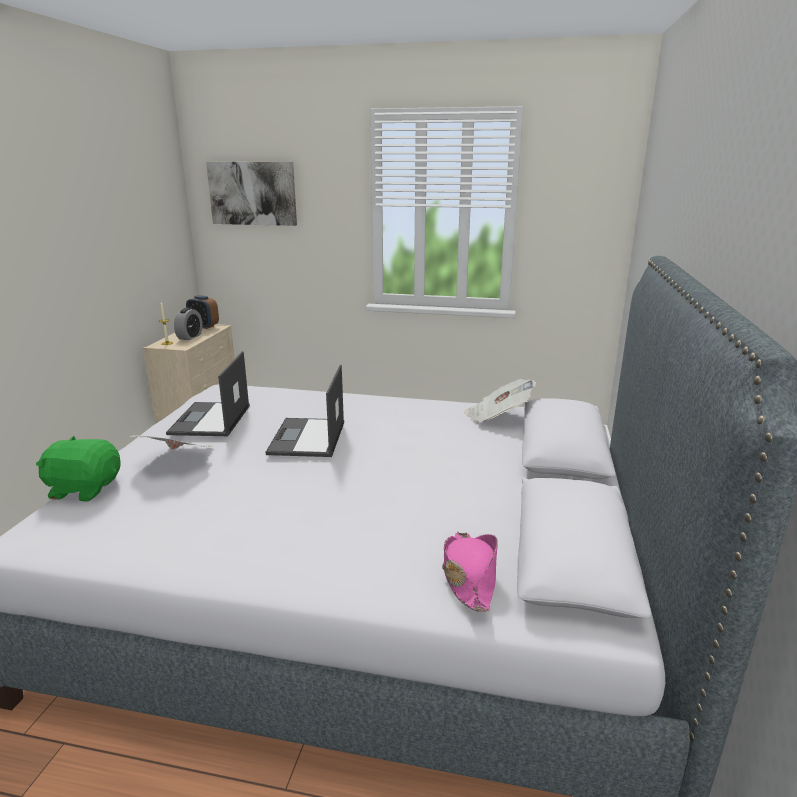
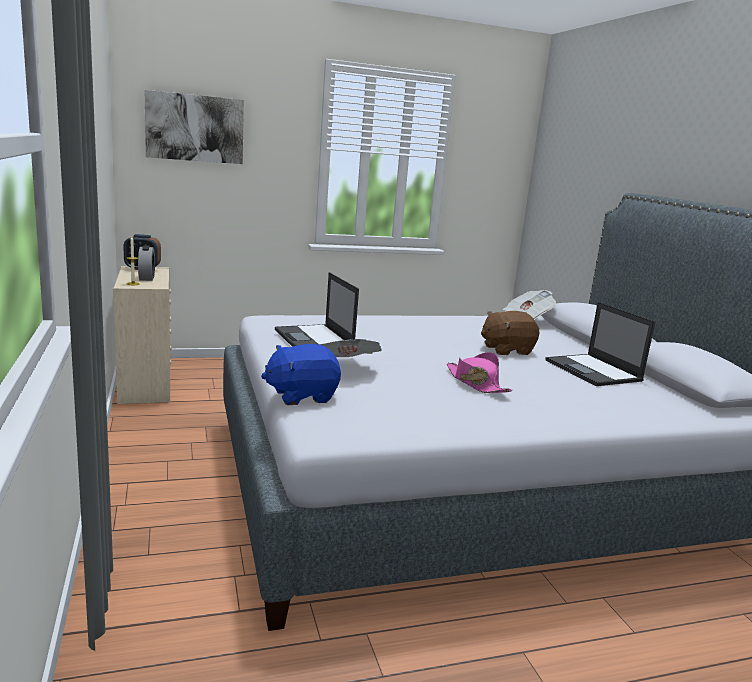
camera: 30 degrees left, 5 degrees down
(84, 489) = (301, 396): green plush toy -> blue plush toy
(307, 438) = (421, 344): laptop -> laptop (593, 371)
(401, 457) = (506, 350): none -> brown plush toy
(469, 576) = (663, 403): pink hat -> pink hat (476, 383)

